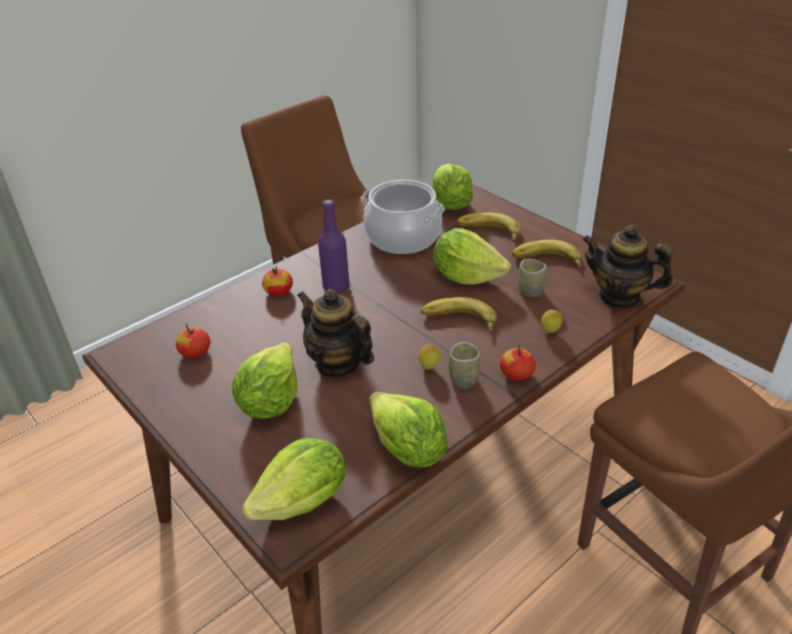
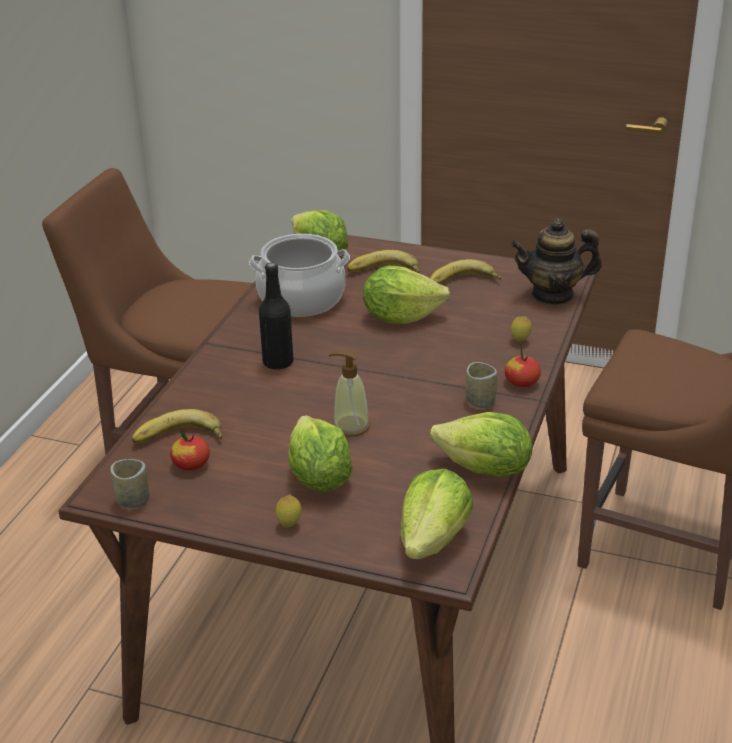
camera: 30 degrees left, 5 degrees down
(278, 291) = (221, 385): apple -> none
(336, 286) = (278, 362): purple bottle -> black bottle
(337, 363) = (350, 426): teapot -> soap dispenser
(429, 367) = (441, 402): lemon -> lemon (289, 525)
(458, 322) = (430, 357): banana -> banana (179, 439)
(530, 291) = (472, 312): cup -> cup (133, 500)

